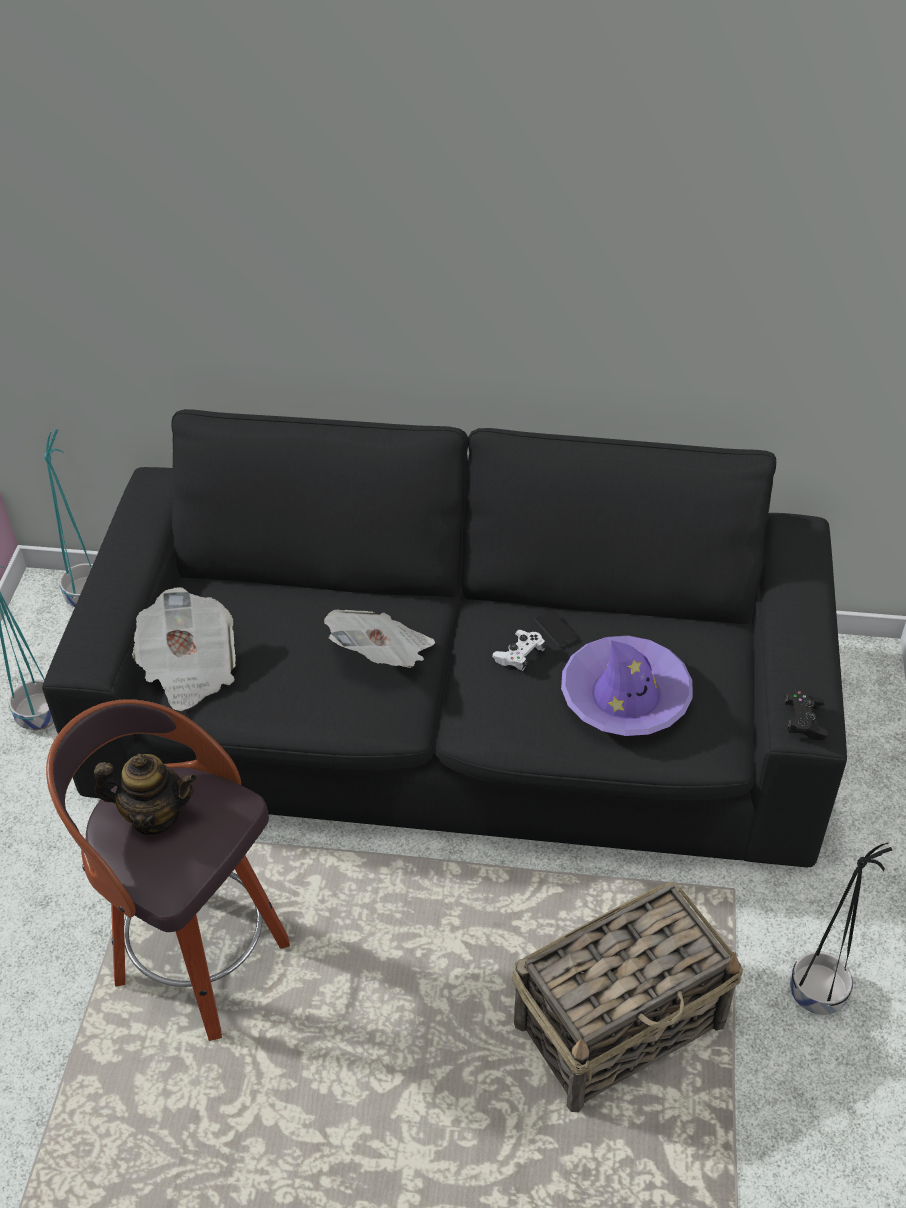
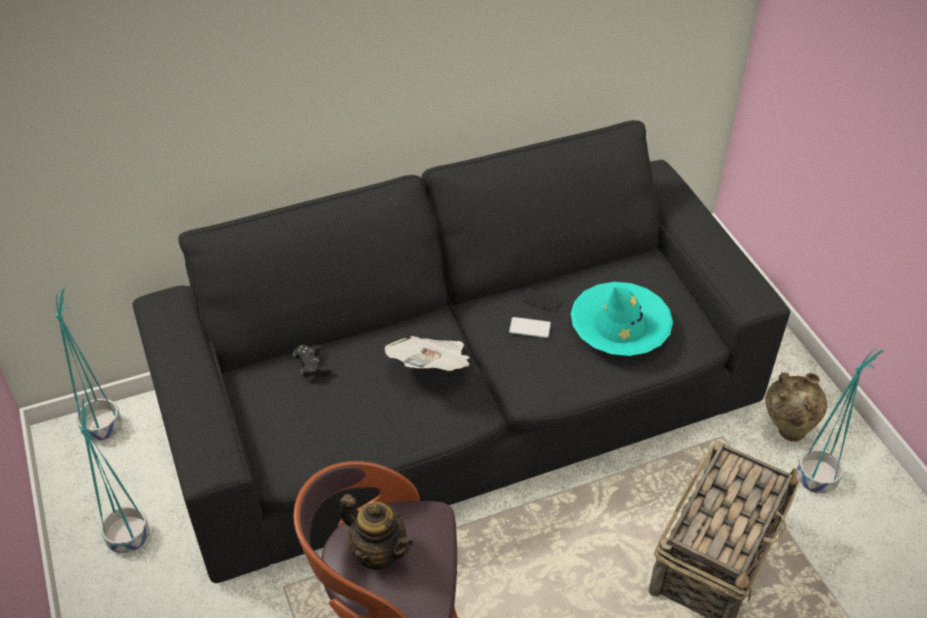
camera: 30 degrees left, 0 degrees up
(154, 815) = (378, 552): teapot -> teapot turned 60 degrees clockwise
(189, 669) = (290, 437): newspaper -> none
(519, 656) = (530, 328): white game controller -> phone
(625, 696) = (620, 327): purple hat -> turquoise hat
(804, 721) = (753, 296): black game controller -> black game controller (312, 366)
(819, 992) = (817, 479): black planter -> turquoise planter
(821, 918) = (786, 431): none -> beige vase

